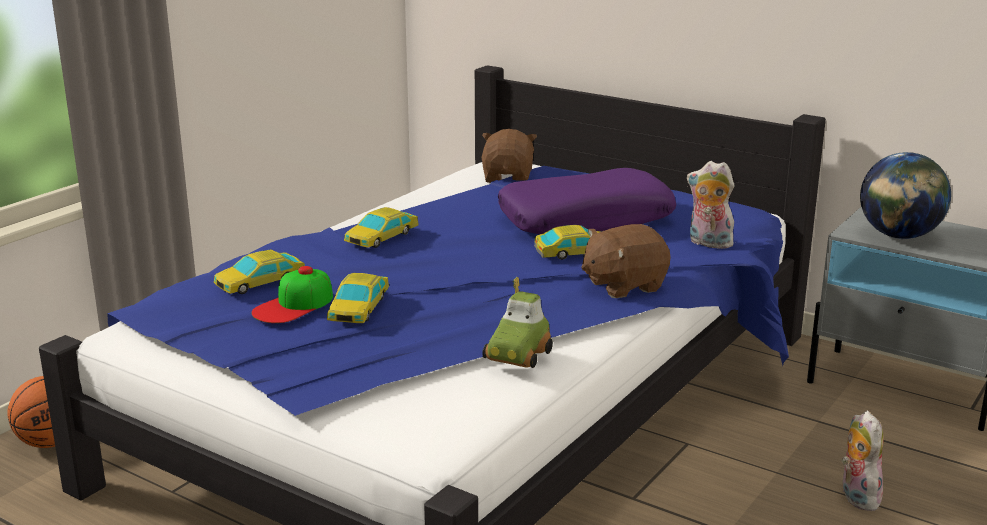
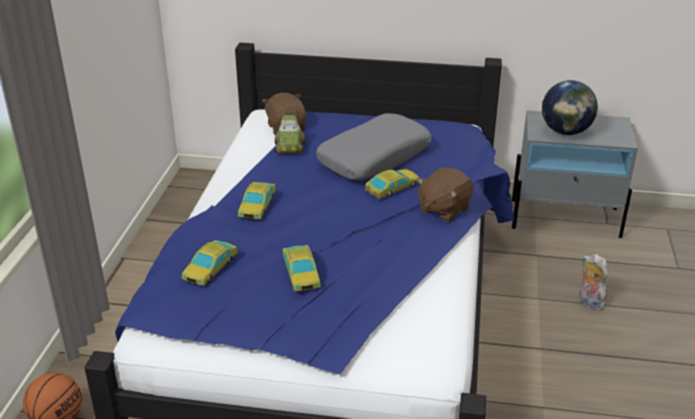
camera: 25 degrees left, 10 degrees up
(294, 305) = (255, 283): cap -> none
(518, 355) = (431, 284): toy car -> toy car (290, 148)
(585, 219) = (374, 157): purple pillow -> grey pillow
(708, 243) = (463, 161): plush toy -> none

